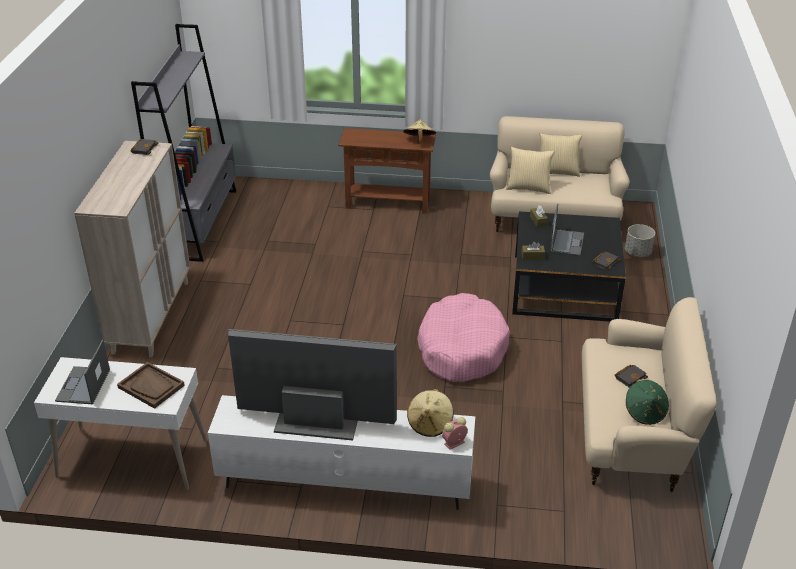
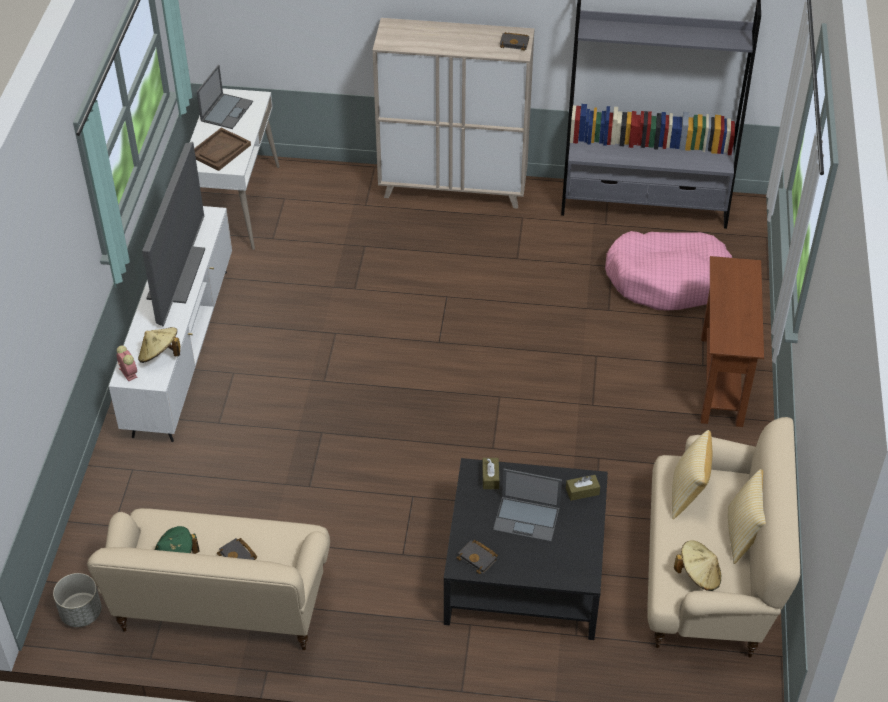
camera: 90 degrees right, 10 degrees up
(83, 386) = (227, 111): laptop -> laptop turned 105 degrees clockwise
(419, 141) = (734, 338): beige hat -> beige hat (698, 575)
(461, 349) = (389, 450): pink dog bed -> pink dog bed (667, 279)
(638, 253) = (621, 678): grey planter -> grey planter (81, 613)

